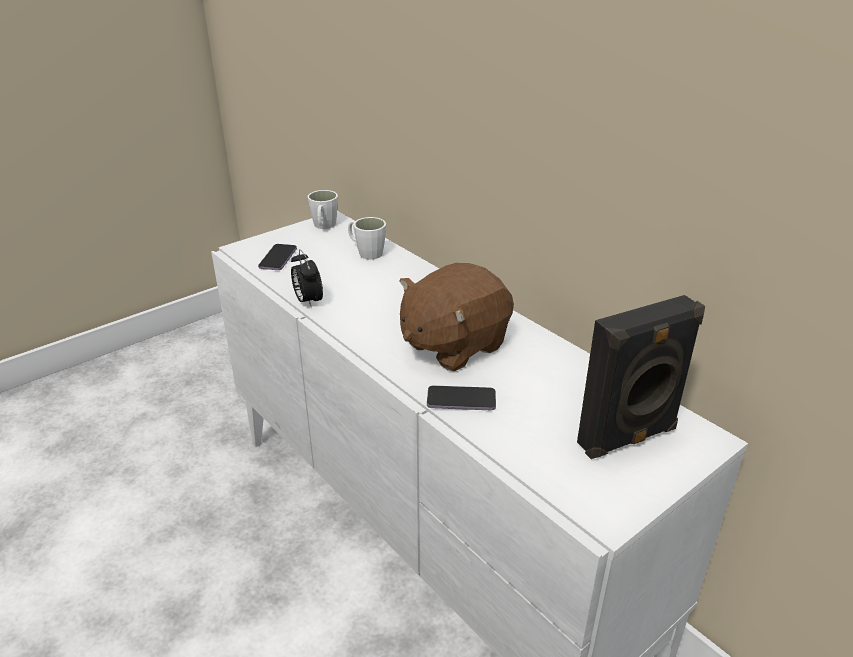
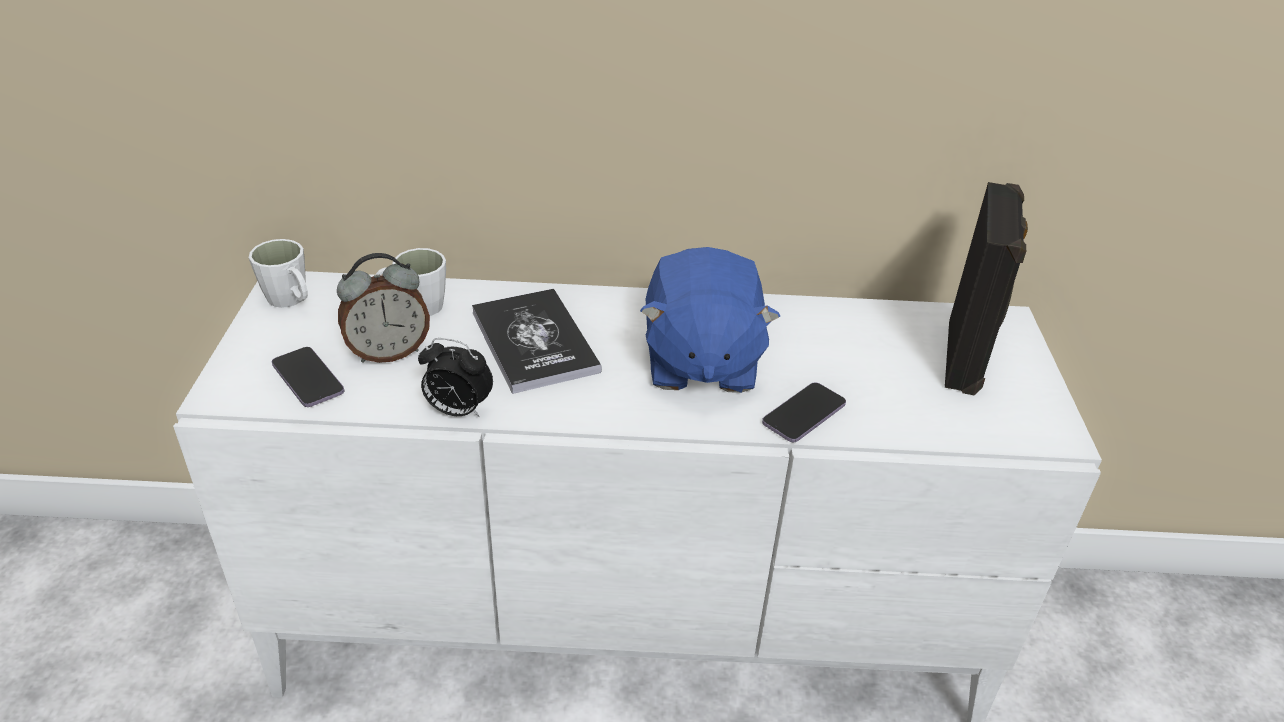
camera: 50 degrees left, 5 degrees up
(324, 264) = (388, 352): none -> alarm clock
(390, 292) = (534, 342): none -> book
(453, 345) = (700, 362): brown plush toy -> blue plush toy

